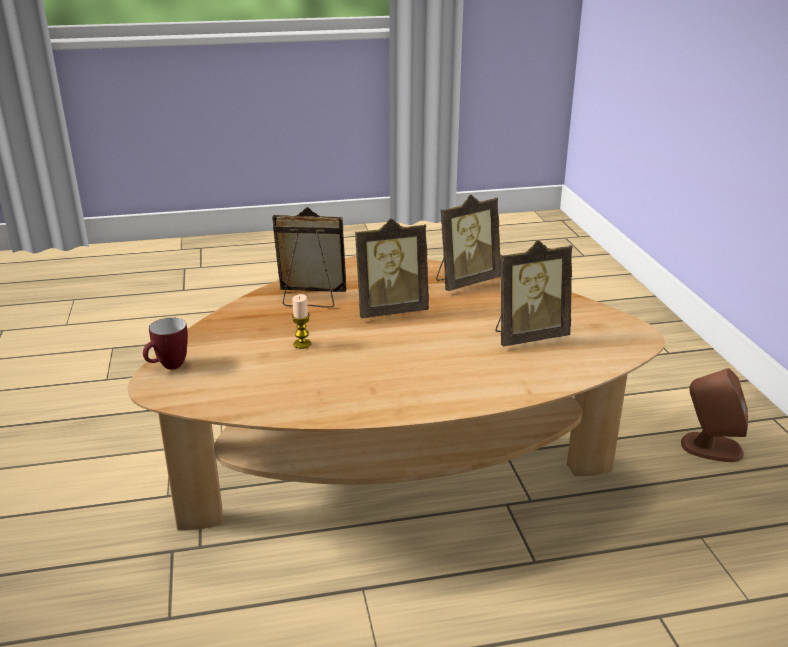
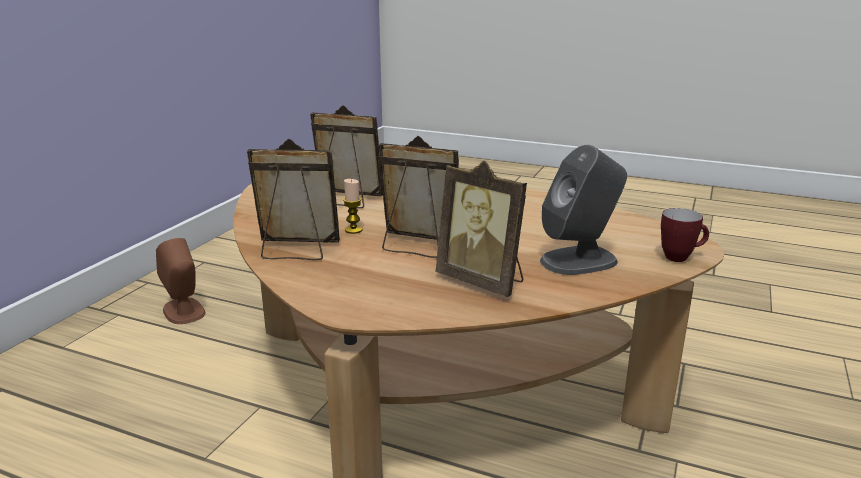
camera: 145 degrees left, 5 degrees down
(254, 337) = (579, 261): none -> grey speaker
(302, 344) = (537, 242): candle -> candle (353, 230)

